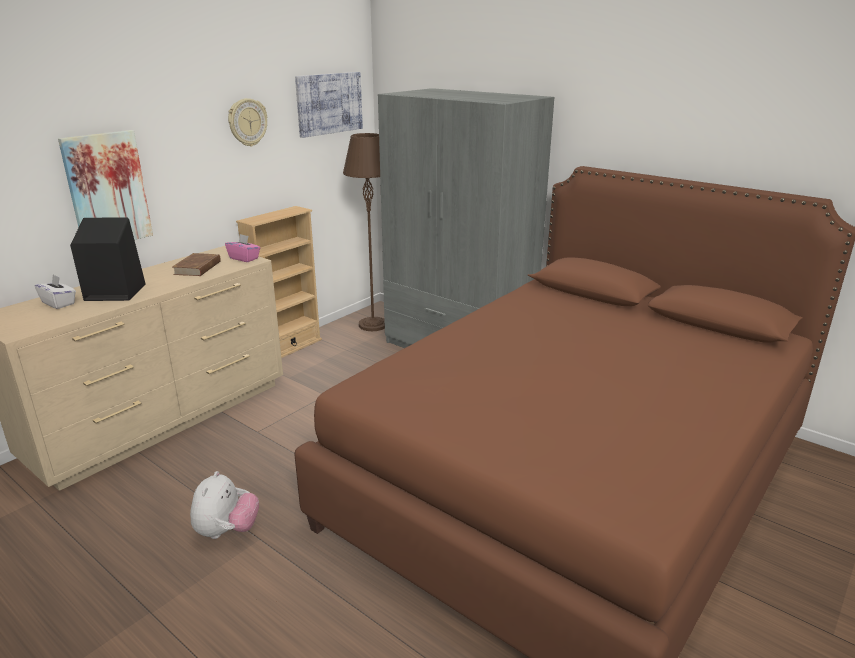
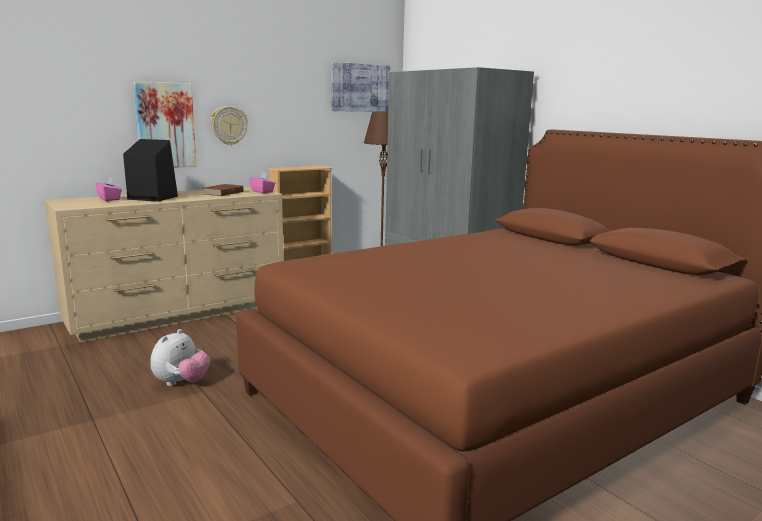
camera: 15 degrees right, 10 degrees down
(59, 303) = (110, 199): white tissue box -> pink tissue box
(247, 122) = (286, 92): wall clock -> wall clock (229, 125)

